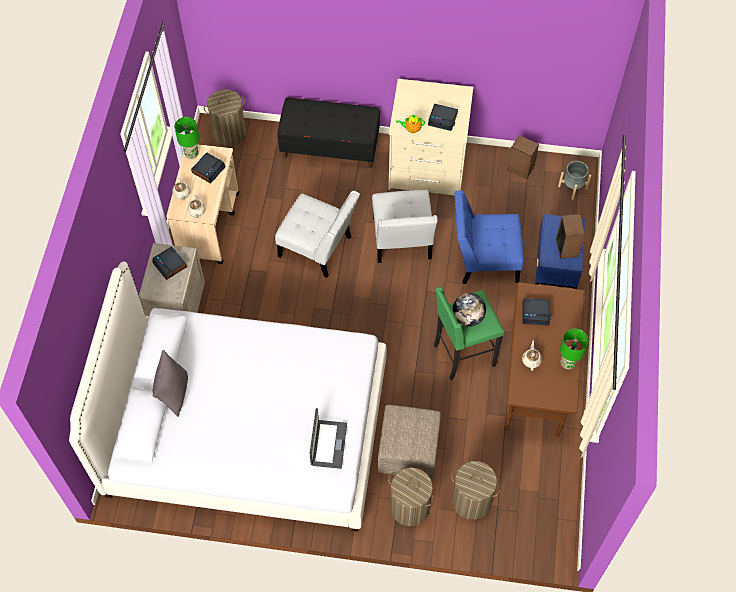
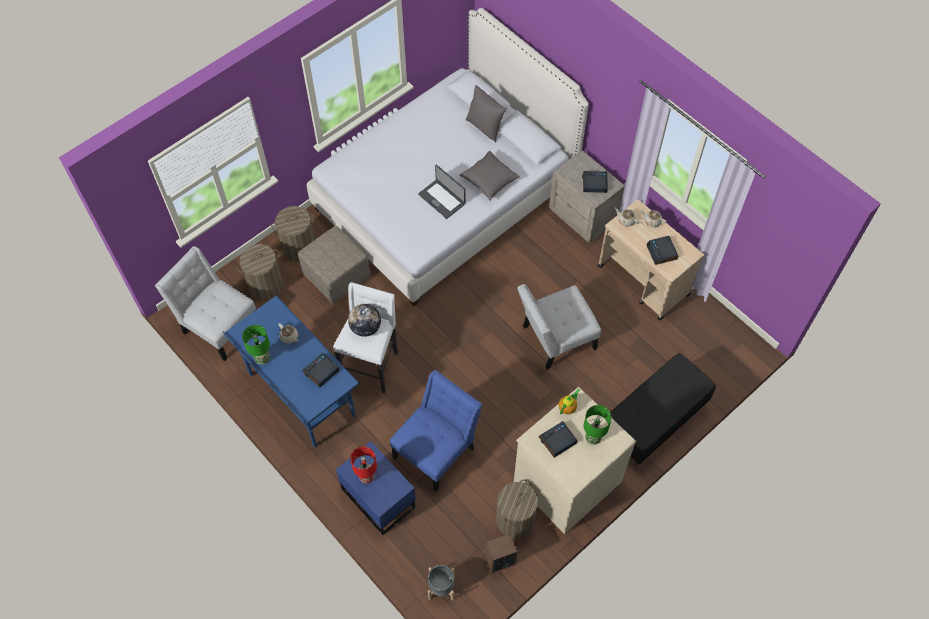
camera: 130 degrees right, 0 degrees up
(191, 154) = (688, 251): green table lamp -> green table lamp (593, 438)
(229, 133) = (732, 355): laundry basket -> laundry basket (515, 520)
(235, 345) = (489, 181): none -> grey pillow
(328, 444) = (362, 183): laptop -> laptop (442, 199)
(402, 242) = (509, 402): white chair -> white chair (218, 325)
(462, 355) = (371, 366): green stool -> white stool
(535, 384) = (301, 395): brown desk -> blue desk
(567, 247) = (366, 477): speaker -> red table lamp

